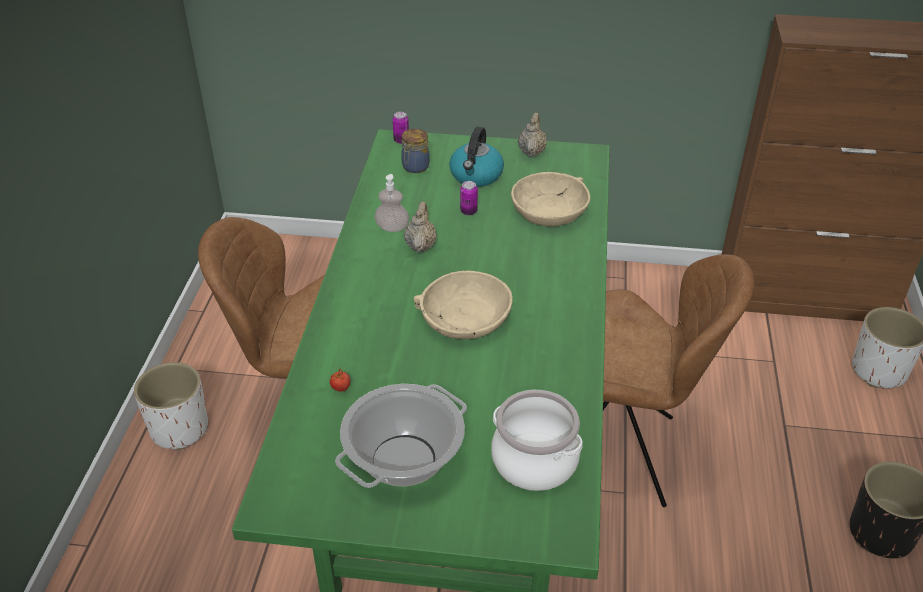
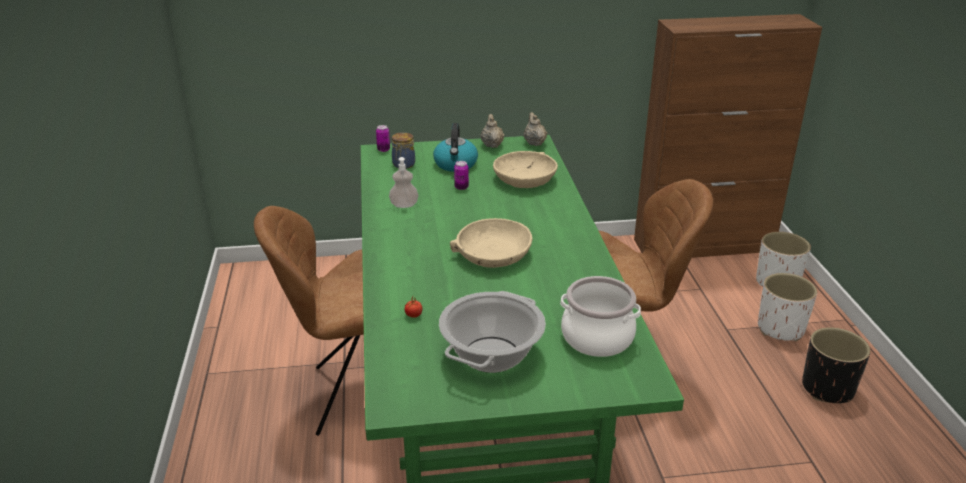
camera: 15 degrees left, 10 degrees down
(180, 429) = (228, 419): white planter -> white planter (781, 328)
(420, 245) = (433, 213): beige teapot -> beige teapot (534, 143)

